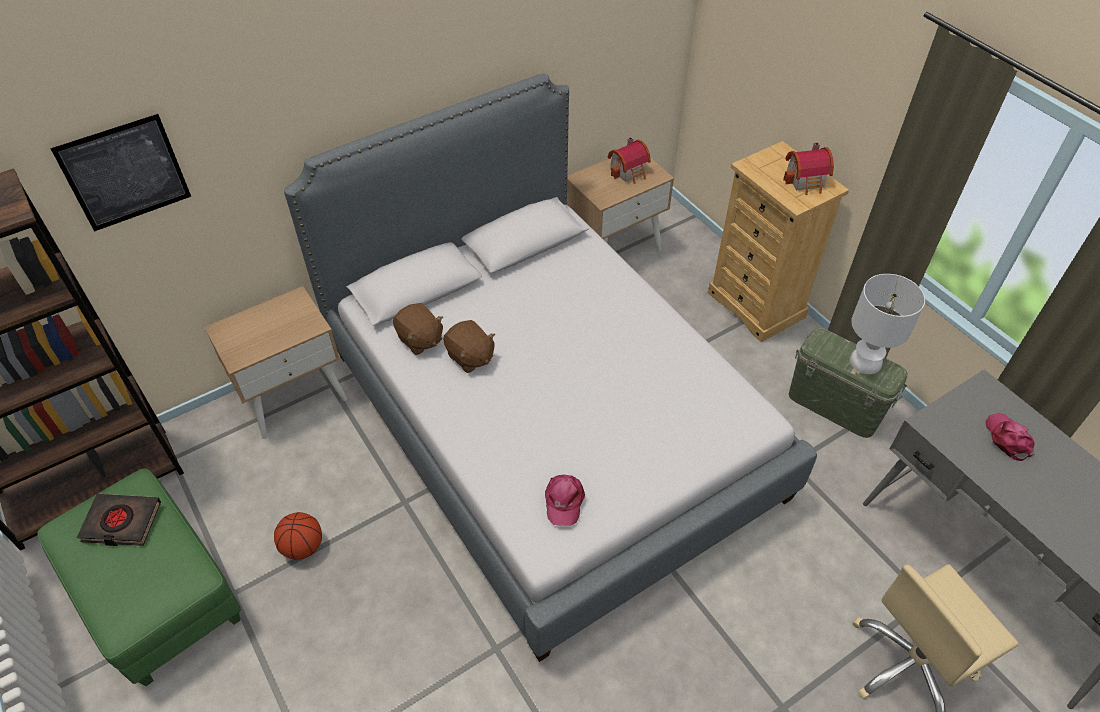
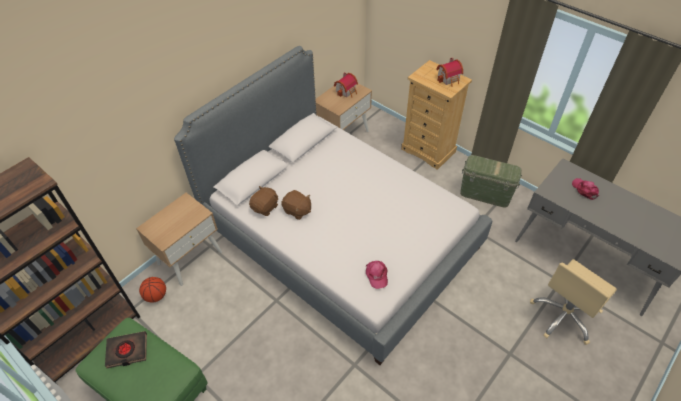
camera: 15 degrees left, 0 degrees up
(125, 173) = (87, 147): picture -> none
(303, 547) = (227, 340): basketball -> basketball (156, 296)
(420, 339) = (265, 207): brown plush toy -> brown plush toy turned 90 degrees counterclockwise
(864, 362) = (499, 168): white table lamp -> none

